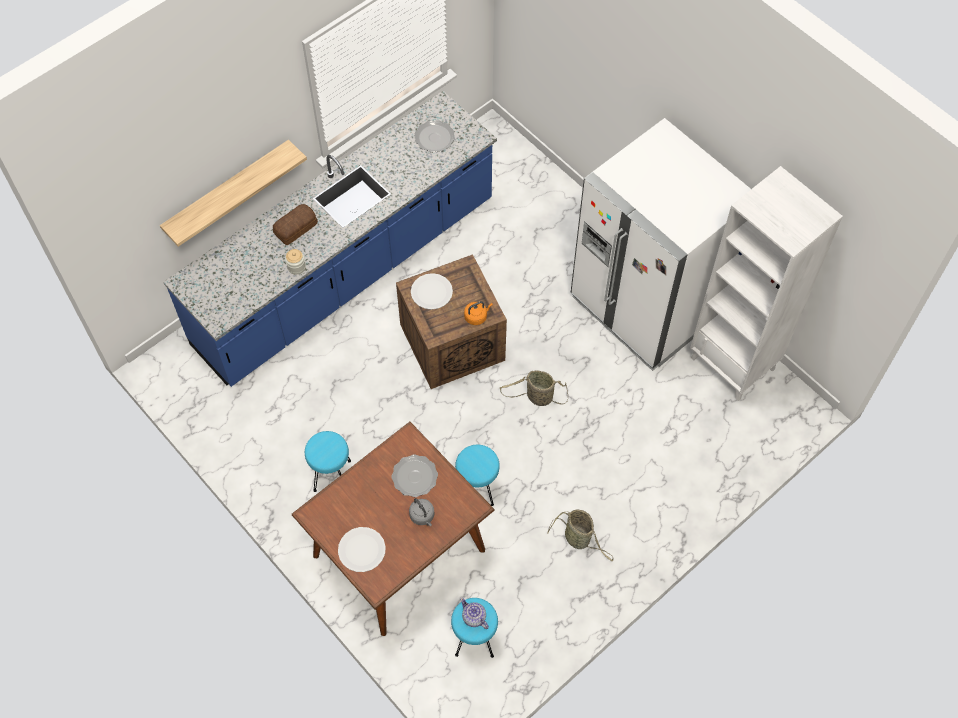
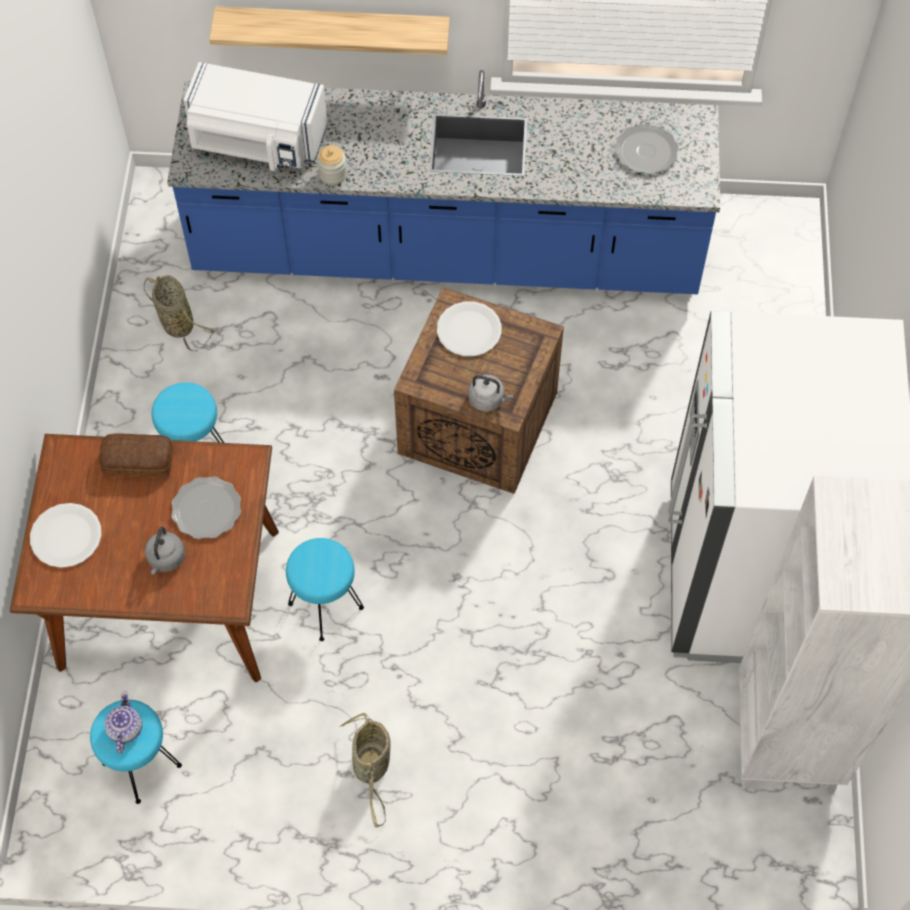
camera: 45 degrees right, 0 degrees up
(239, 281) = (257, 142): none -> white microwave
(296, 228) = (379, 133): bread -> bread (139, 462)
(477, 316) = (488, 400): orange kettle -> grey kettle
(537, 397) = (504, 567): basket -> basket (176, 322)

